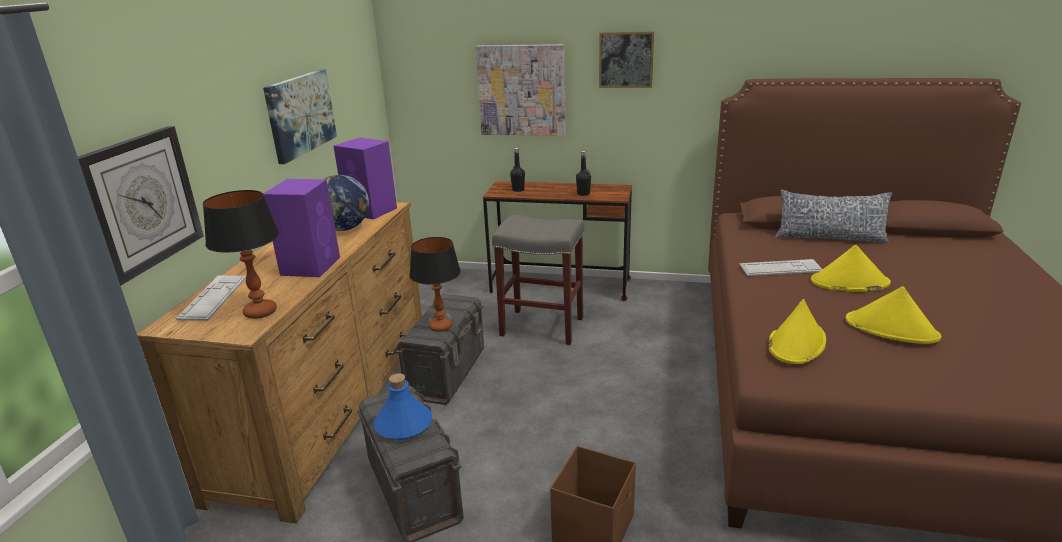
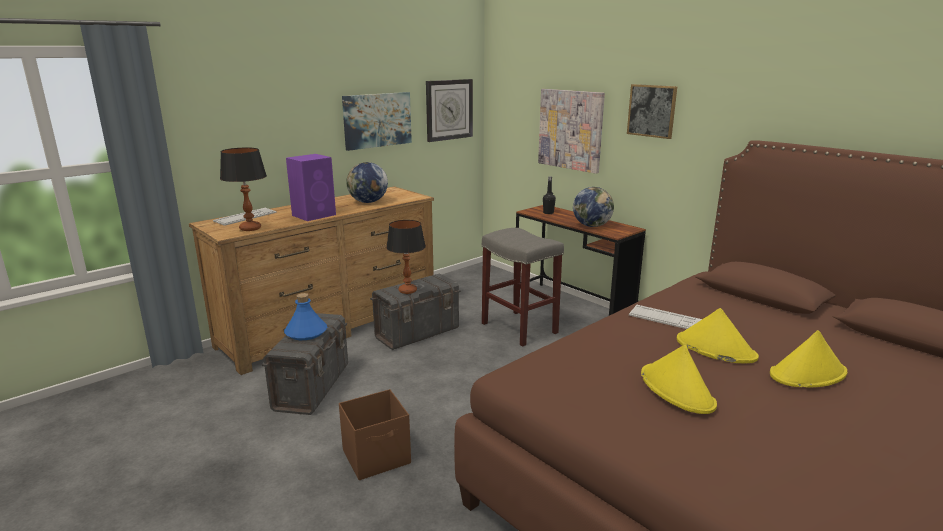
camera: 35 degrees right, 5 degrees down
(142, 202) = (216, 147): wall clock -> wall clock (449, 109)
(372, 211) = (402, 197): purple speaker -> none
(583, 194) = (592, 226): black bottle -> globe
(796, 343) = (569, 366): yellow hat -> yellow hat (808, 374)
(829, 237) = (773, 314): pillow -> none

